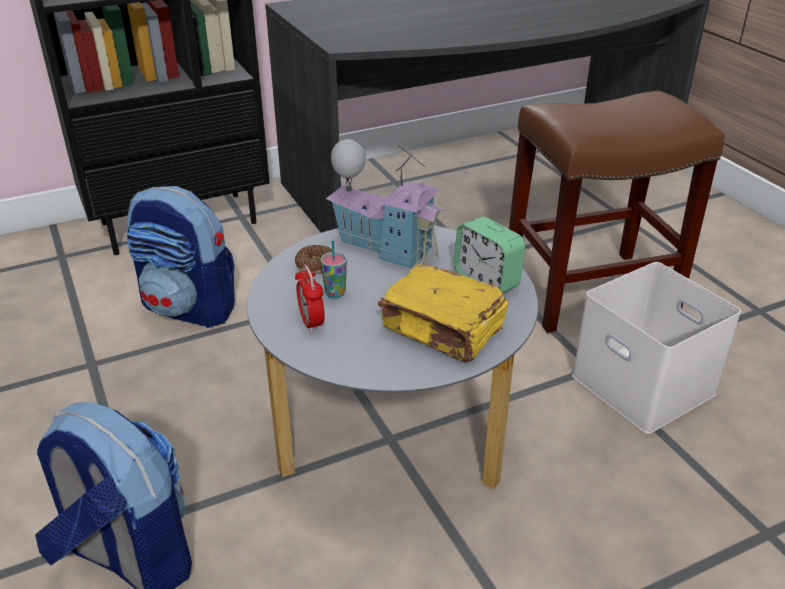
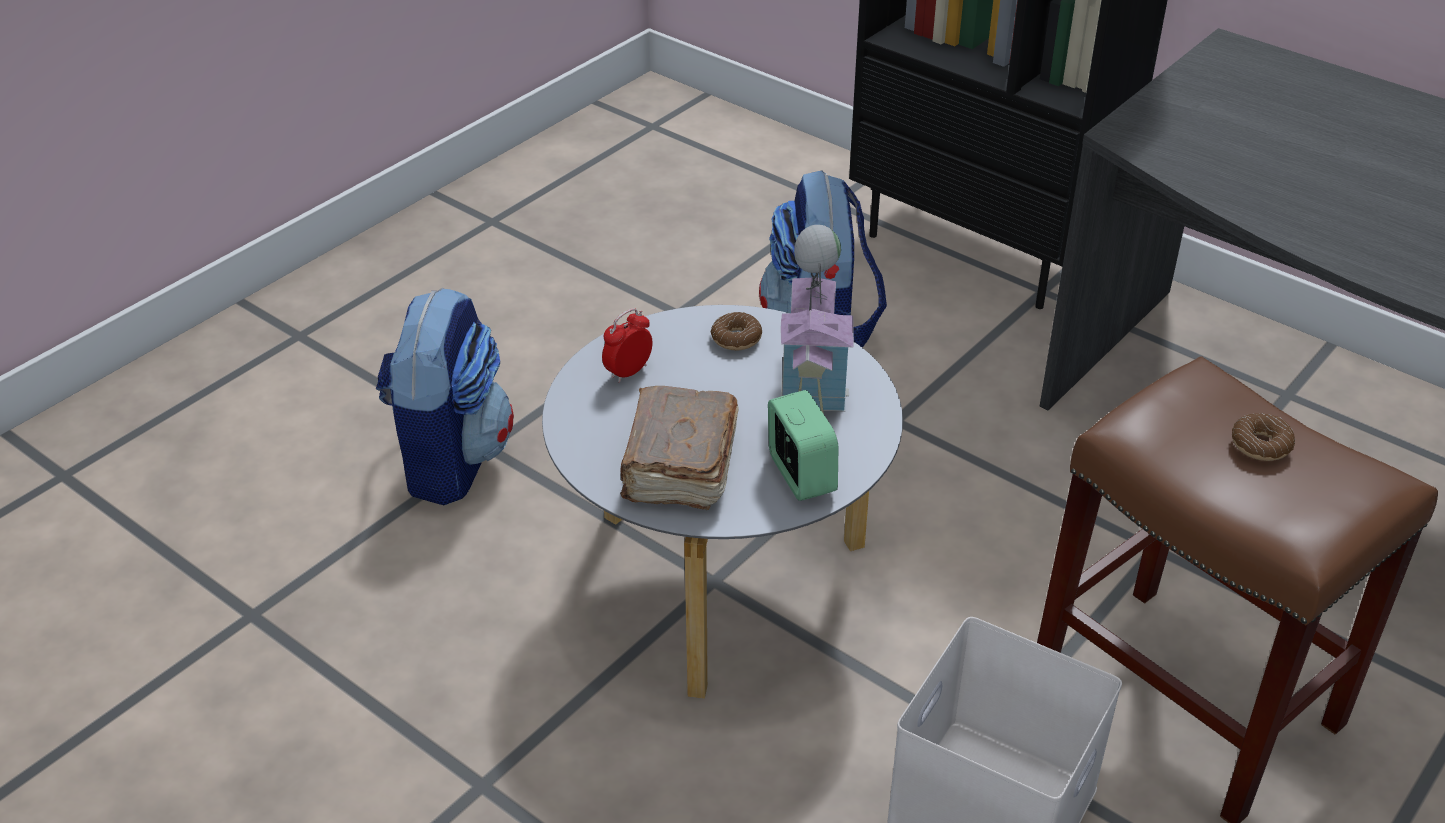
camera: 65 degrees right, 5 degrees up
(335, 293) = (692, 370): cup -> none
(443, 329) = (678, 467): yellow book -> brown book
(486, 281) = (801, 475): alarm clock -> alarm clock turned 135 degrees clockwise
(613, 111) = (1260, 445): none -> donut

